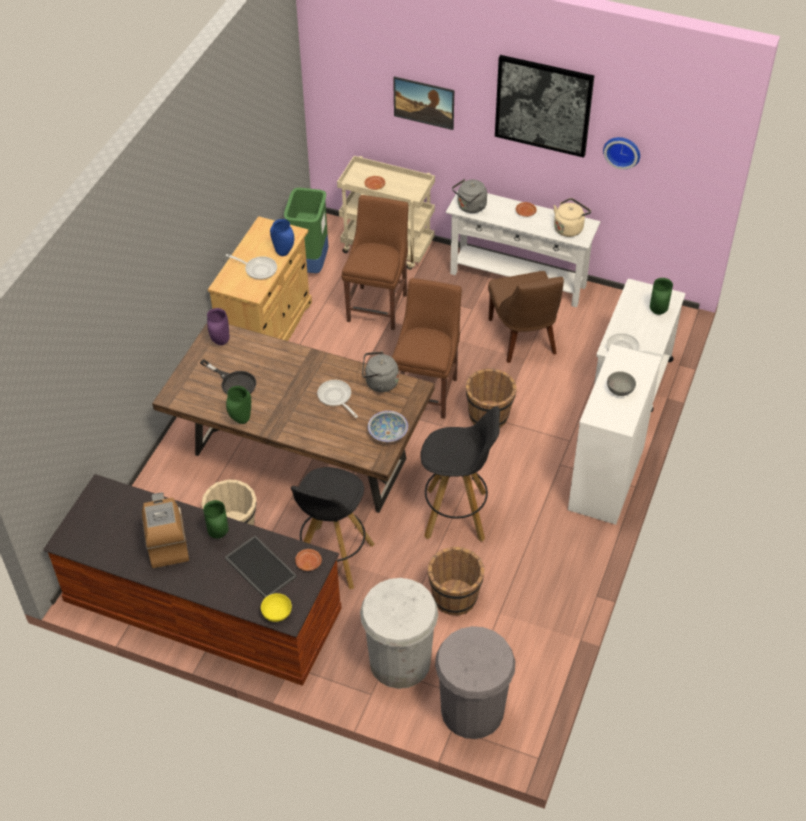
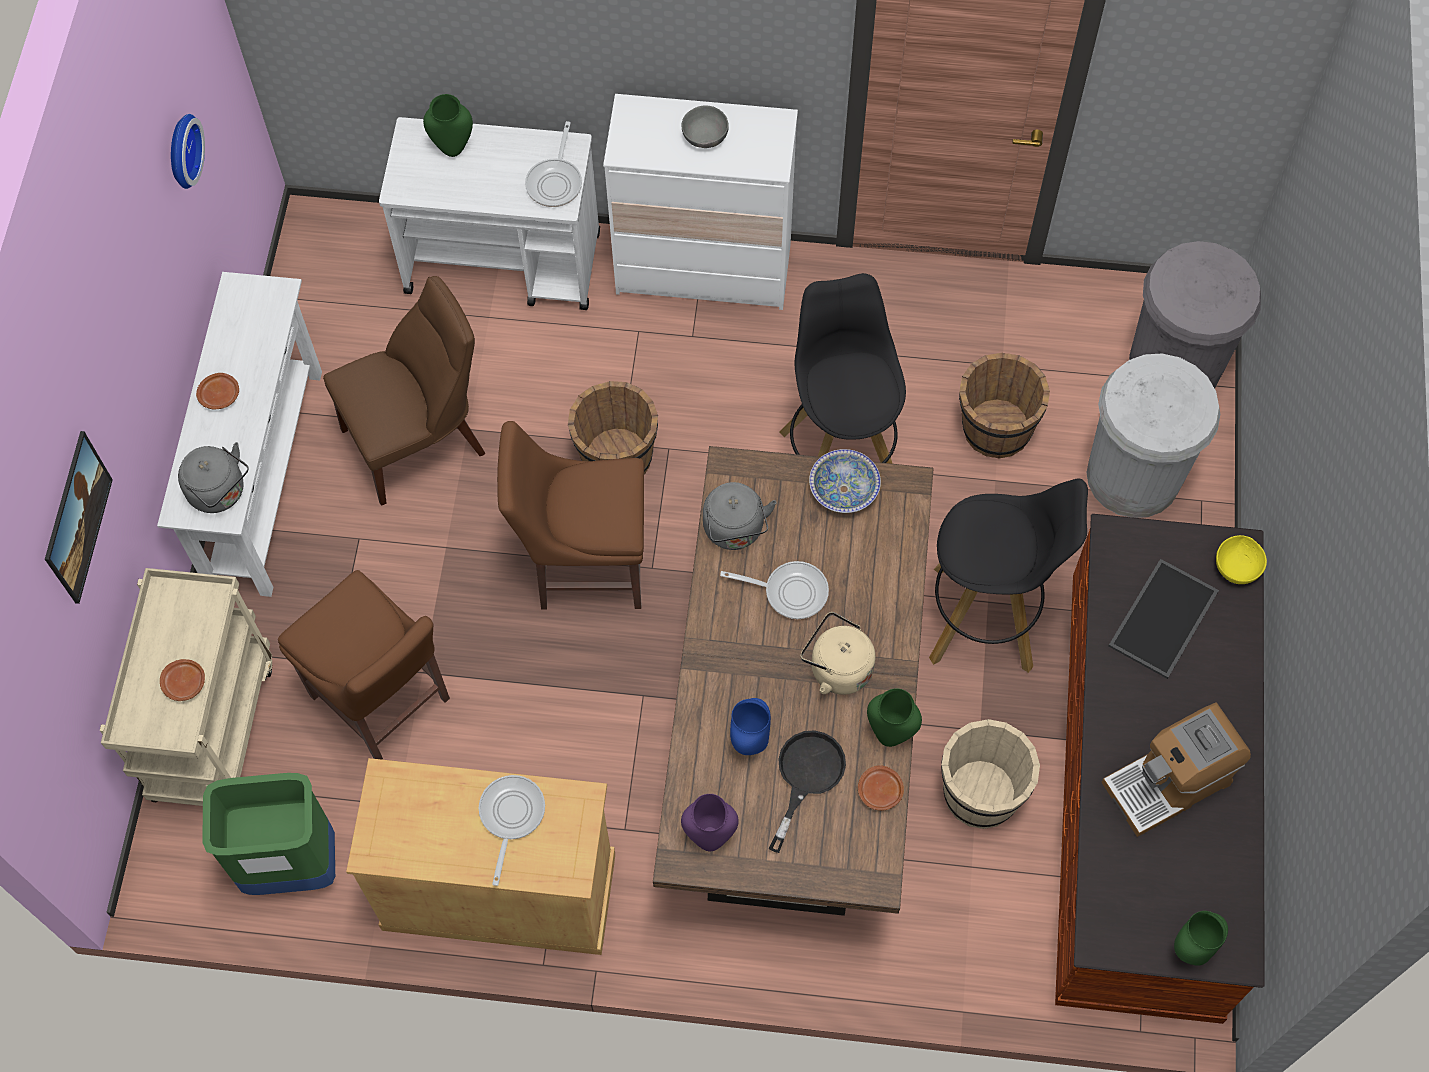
camera: 105 degrees left, 15 degrees up
(219, 534) = (1124, 703): green vase -> green vase (1189, 949)
(283, 253) = (451, 783): blue vase -> blue vase (750, 743)
(308, 562) = (1127, 551): brown plate -> brown plate (880, 791)
(336, 398) = (790, 591): frying pan -> frying pan turned 120 degrees counterclockwise
(378, 305) = (384, 702): brown chair -> brown chair turned 135 degrees counterclockwise
(543, 105) = (125, 253): picture -> none
(569, 228) = (252, 316): beige kettle -> beige kettle (837, 668)

